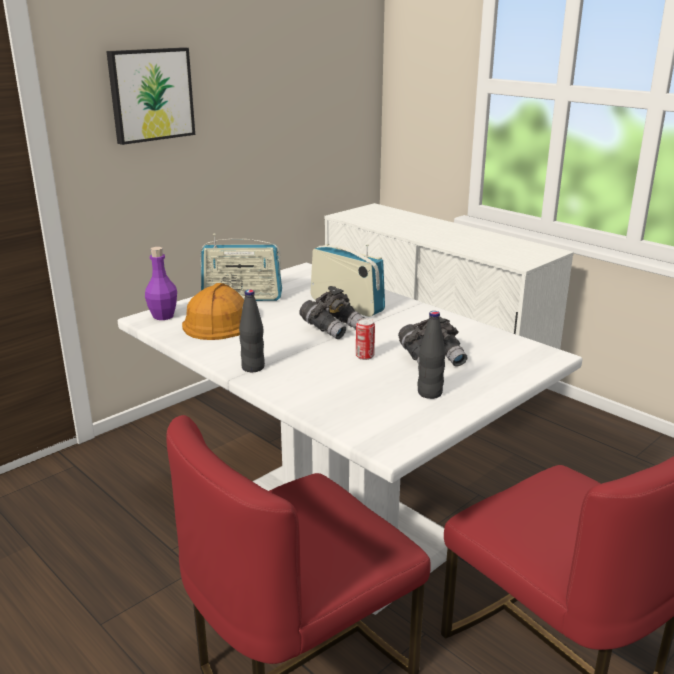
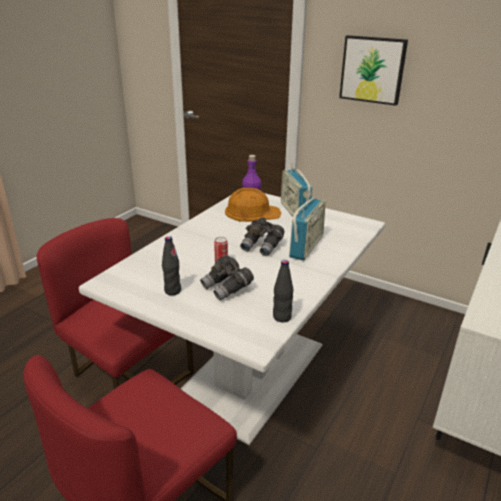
camera: 75 degrees right, 5 degrees up
(253, 367) = (192, 231): black bottle -> black bottle (282, 317)

